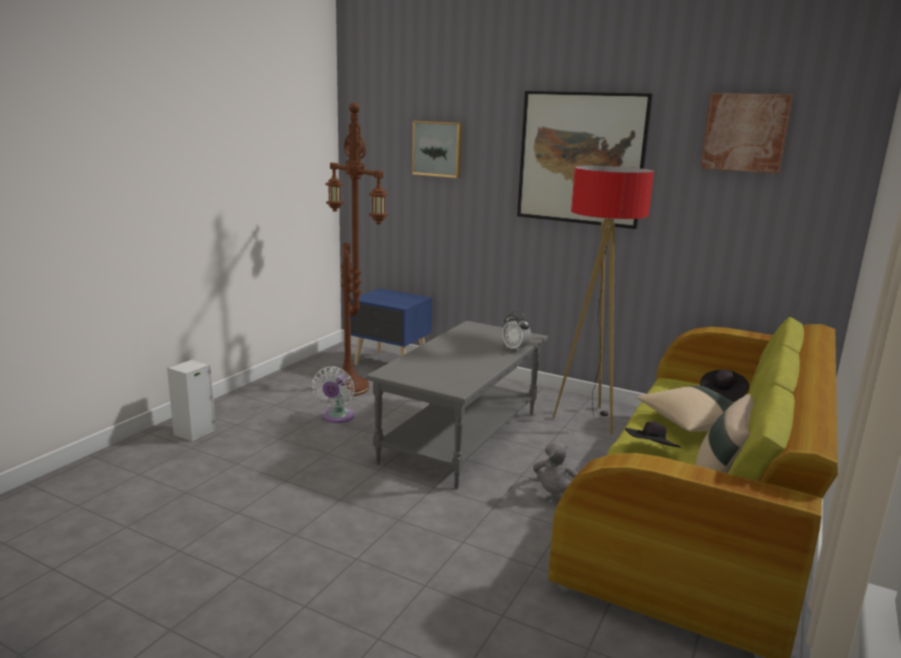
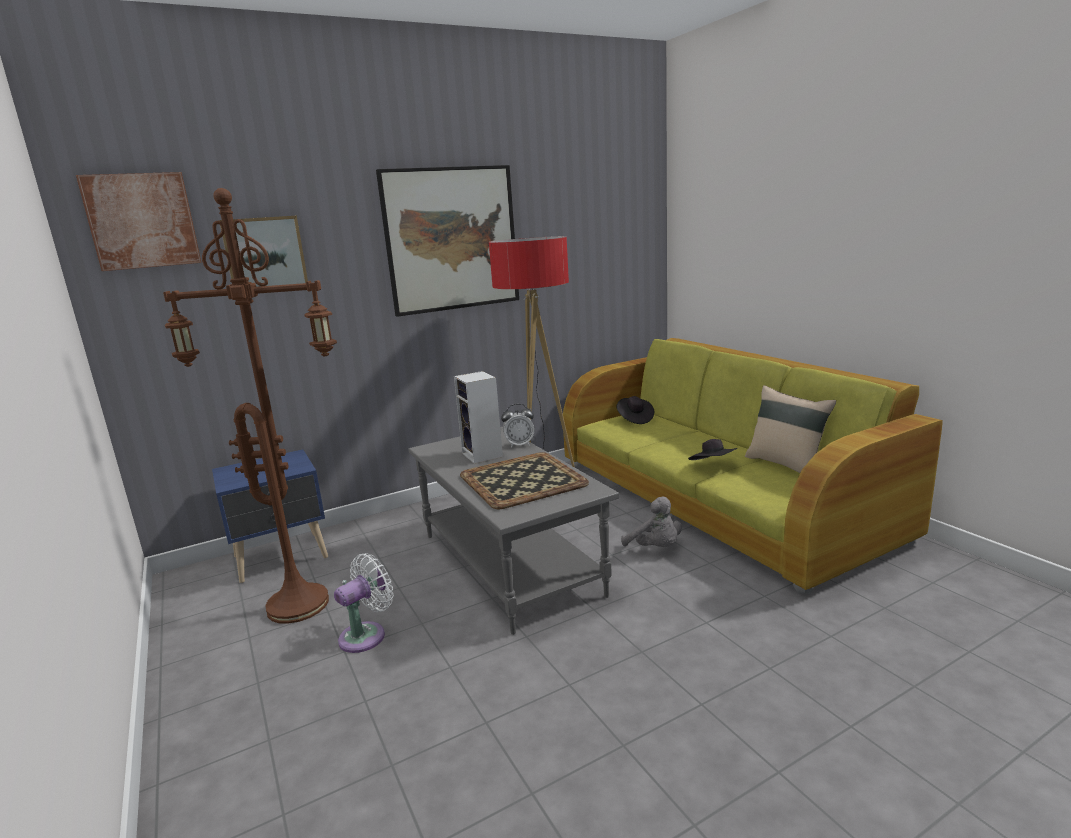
camera: 55 degrees left, 0 degrees up
(194, 433) = (237, 800): speaker -> speaker (483, 455)
(337, 417) = (366, 635): white fan -> white fan turned 90 degrees counterclockwise
(448, 364) = (522, 481): none -> tray
(691, 424) = (674, 440): beige pillow -> none
(745, 132) = (583, 196): picture -> picture (142, 221)

